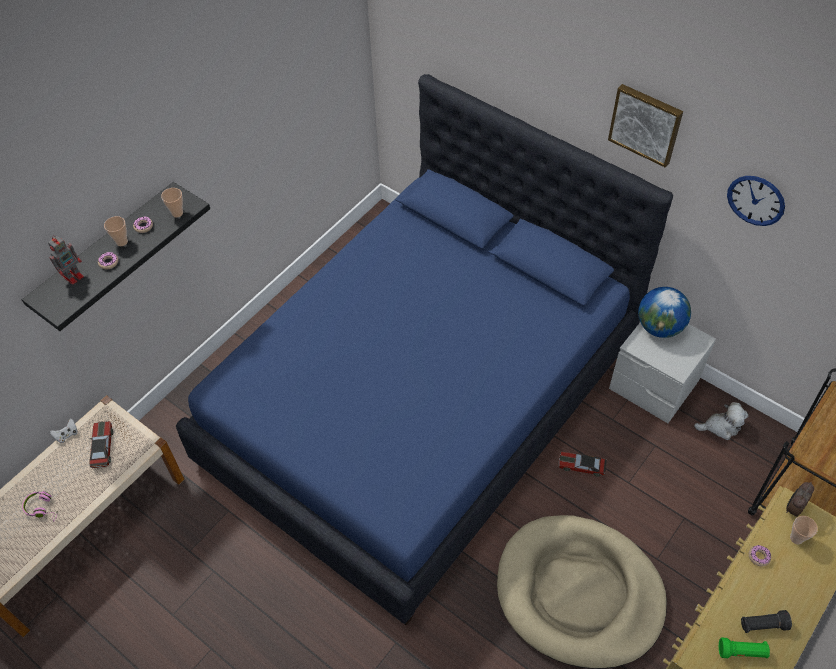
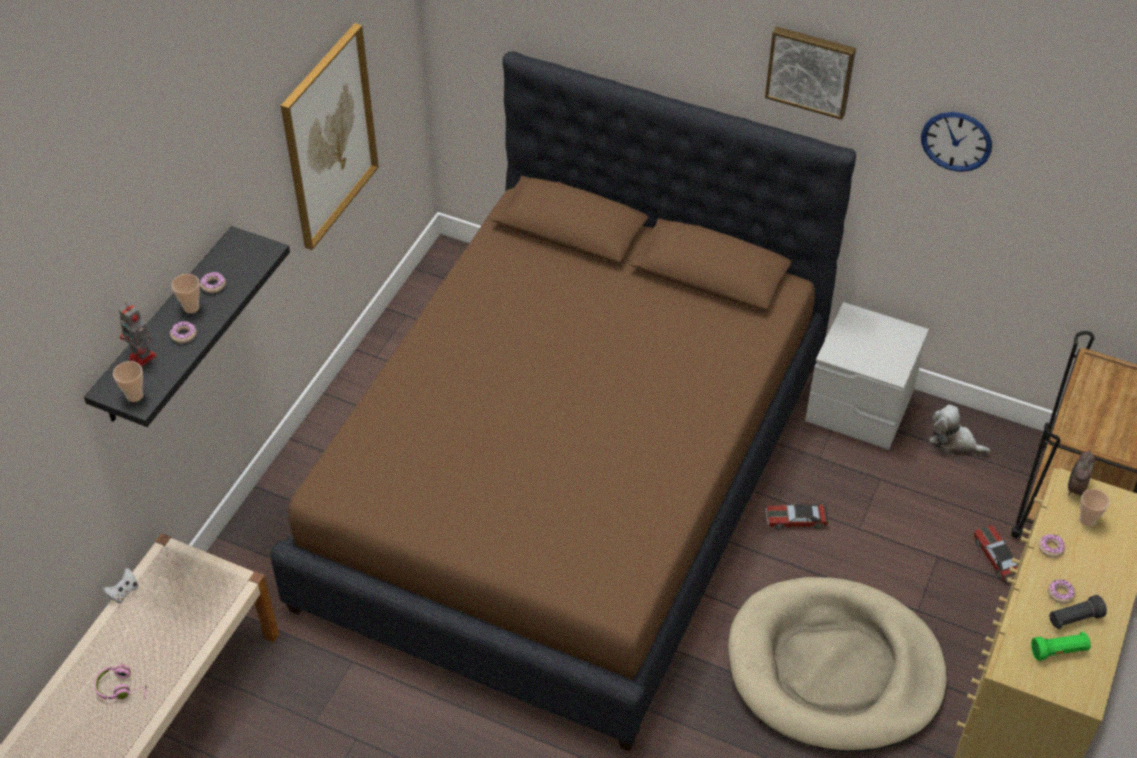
camera: 15 degrees left, 5 degrees down
(74, 276) = (143, 357): toy robot -> toy robot turned 105 degrees clockwise
(102, 447) = (179, 598): toy car -> toy car (996, 557)
(177, 213) = (251, 262): cup -> cup (135, 396)
(274, 122) = (329, 137): none -> picture
(421, 402) = (569, 480): blue bed -> brown bed
(659, 327) = (858, 327): globe -> none
(721, 427) = (953, 442): plush toy -> plush toy turned 135 degrees counterclockwise
(757, 599) = (1060, 593): none -> donut

